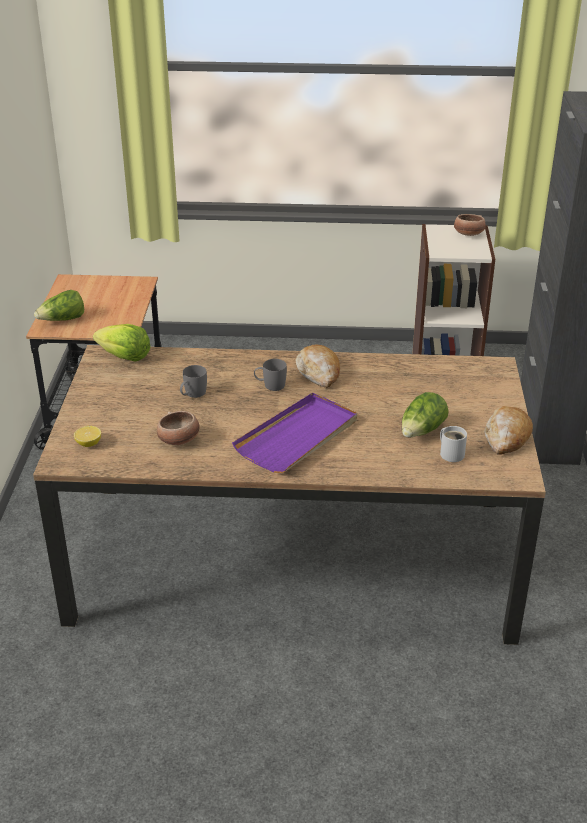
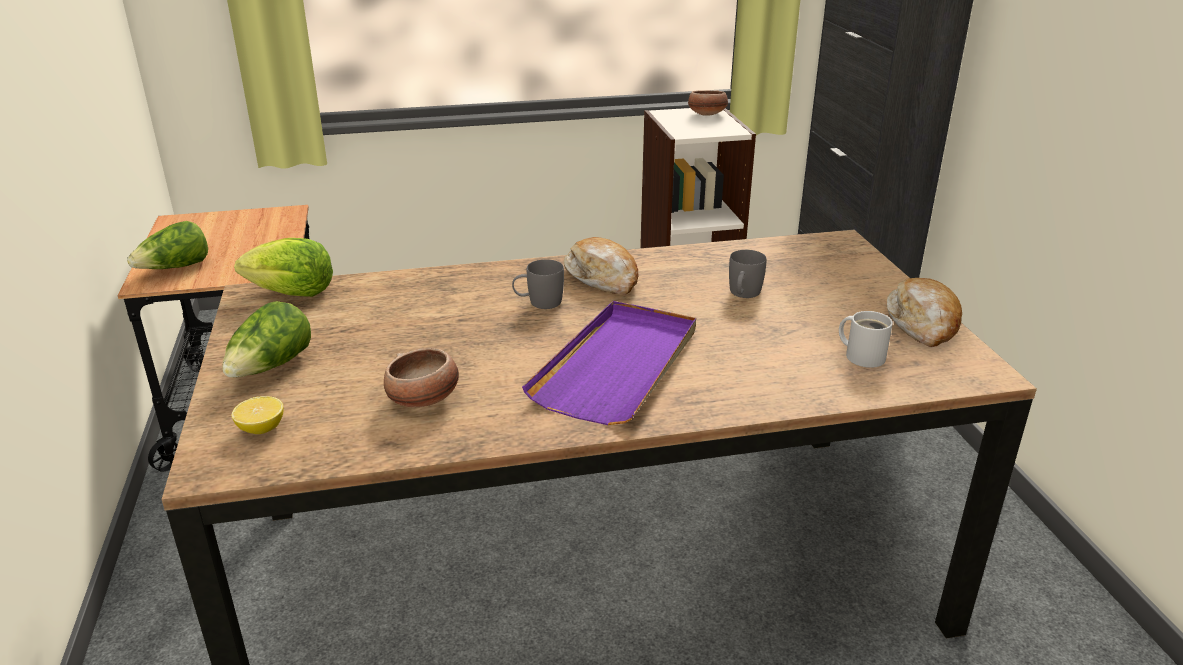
camera: 15 degrees left, 5 degrees down
(192, 394) = (421, 330): grey mug -> grey mug (743, 294)
(422, 431) = (799, 332): lettuce -> lettuce (271, 367)

